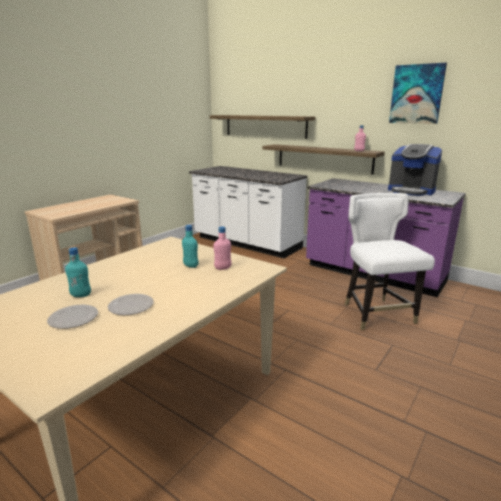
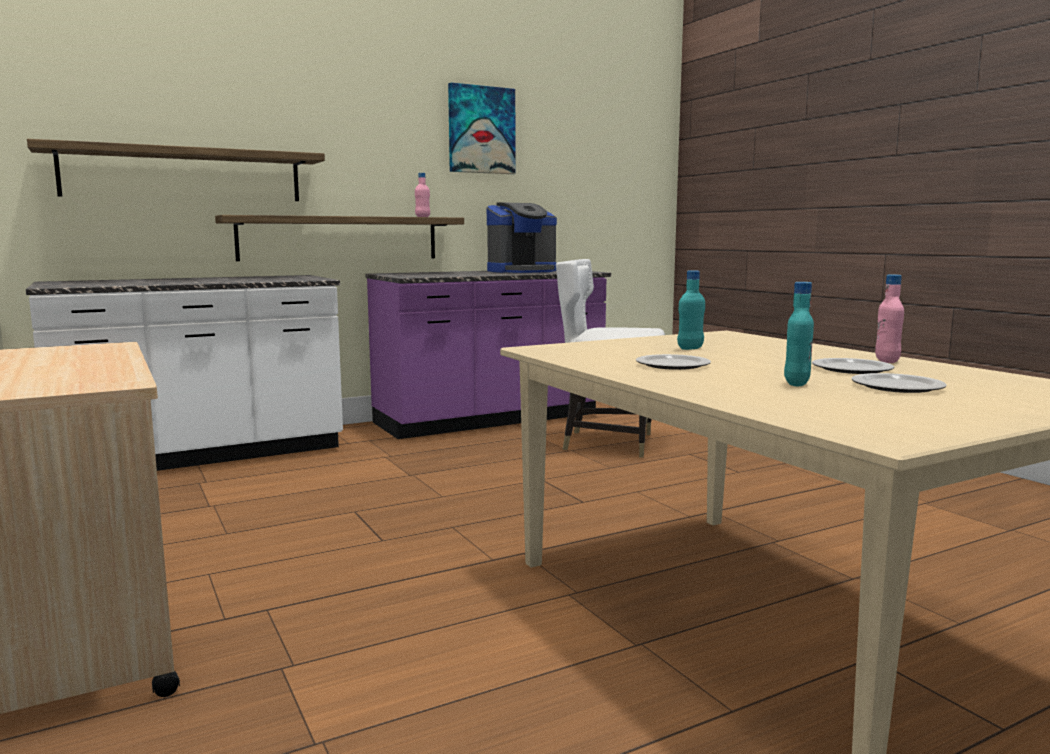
camera: 65 degrees left, 10 degrees down
(129, 268) = (672, 365): none -> plate
(223, 268) = (713, 341): pink bottle -> pink bottle (887, 361)

